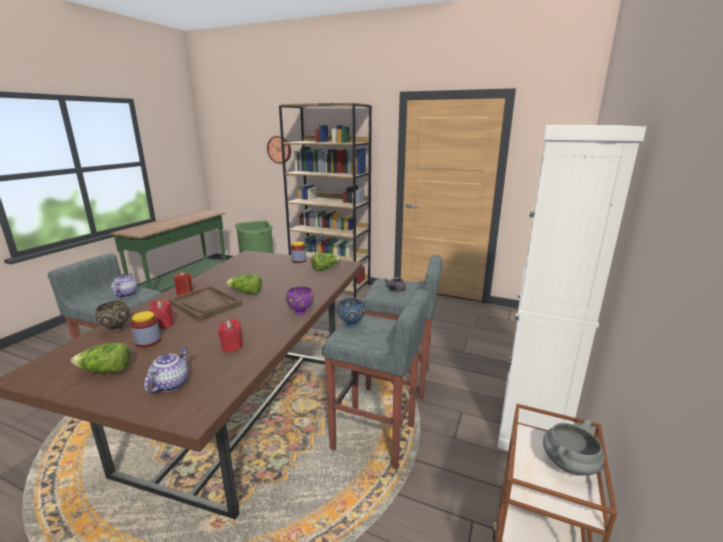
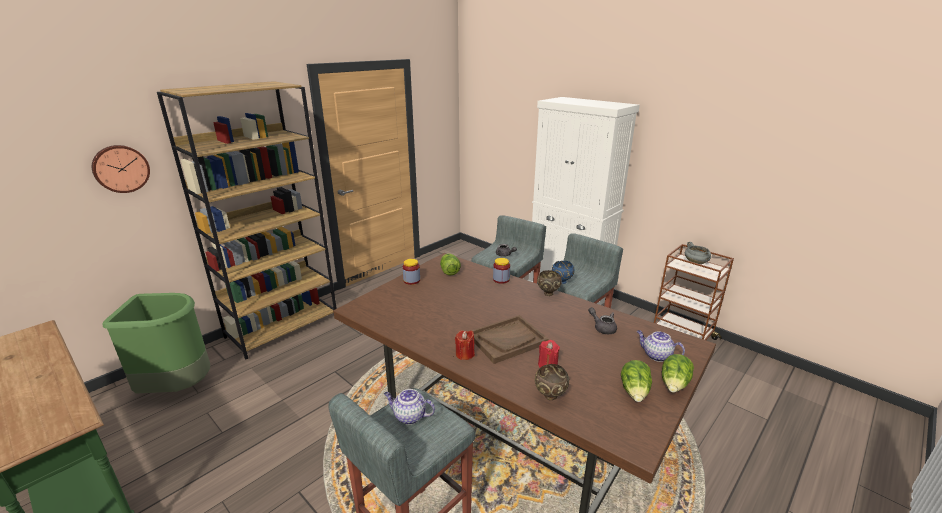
camera: 70 degrees left, 5 degrees up
(148, 341) = (582, 372): jar -> jar (501, 279)
(232, 347) = (602, 327): red candle -> grey teapot
(246, 293) = (488, 316): lettuce -> lettuce (674, 384)
(301, 312) = (547, 293): purple bowl -> brown bowl

